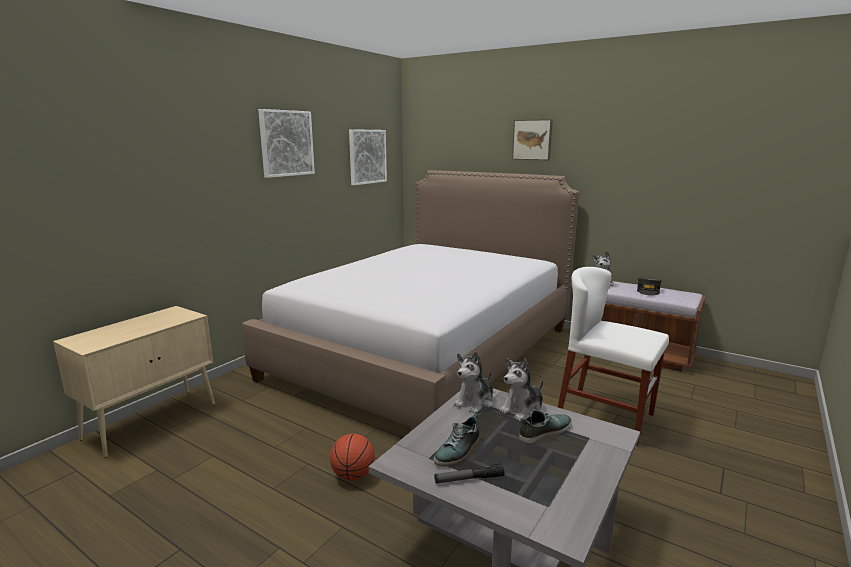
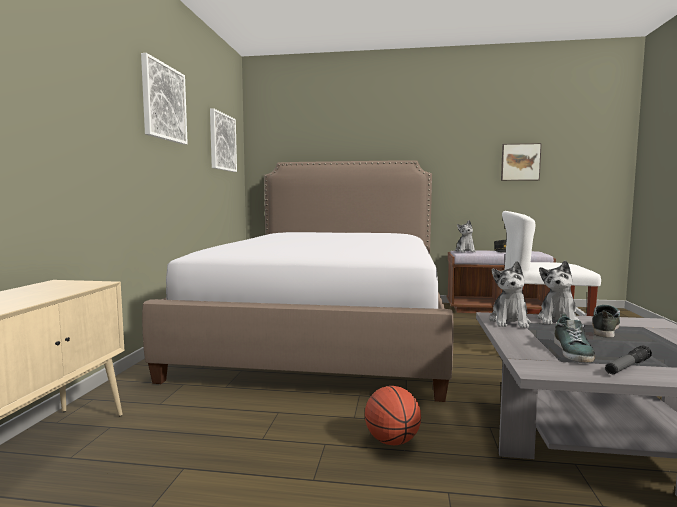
camera: 25 degrees left, 10 degrees down
(532, 139) = (383, 131): picture -> picture (520, 162)

